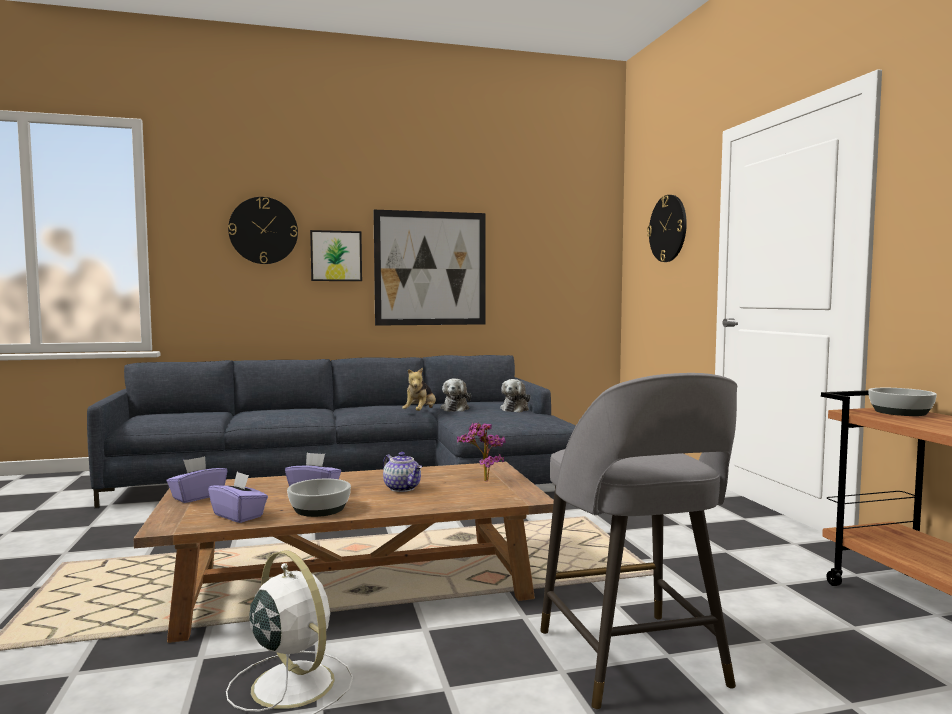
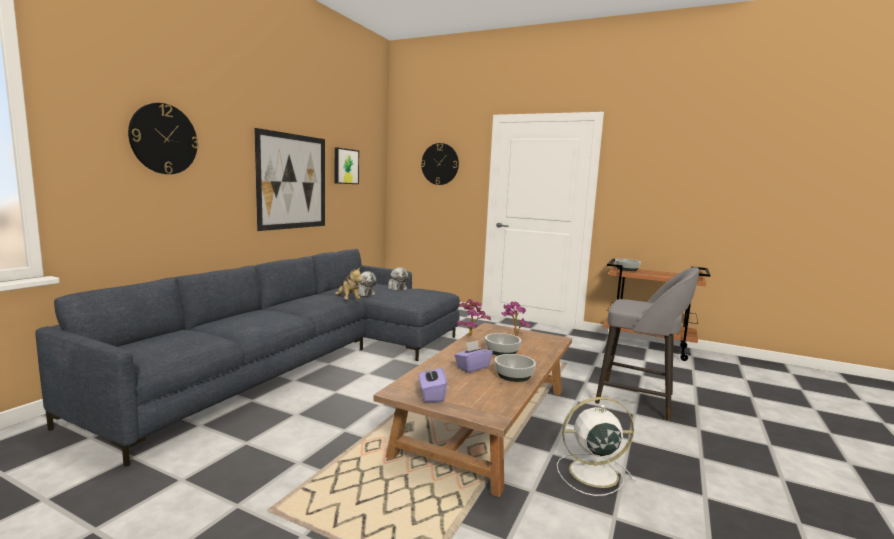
camera: 50 degrees left, 5 degrees up
(239, 515) = (497, 394): purple tissue box -> none
(336, 256) = (227, 168): picture -> picture (345, 166)
(403, 488) = (502, 351): teapot -> bowl
(434, 467) = (470, 335): none -> potted plant

